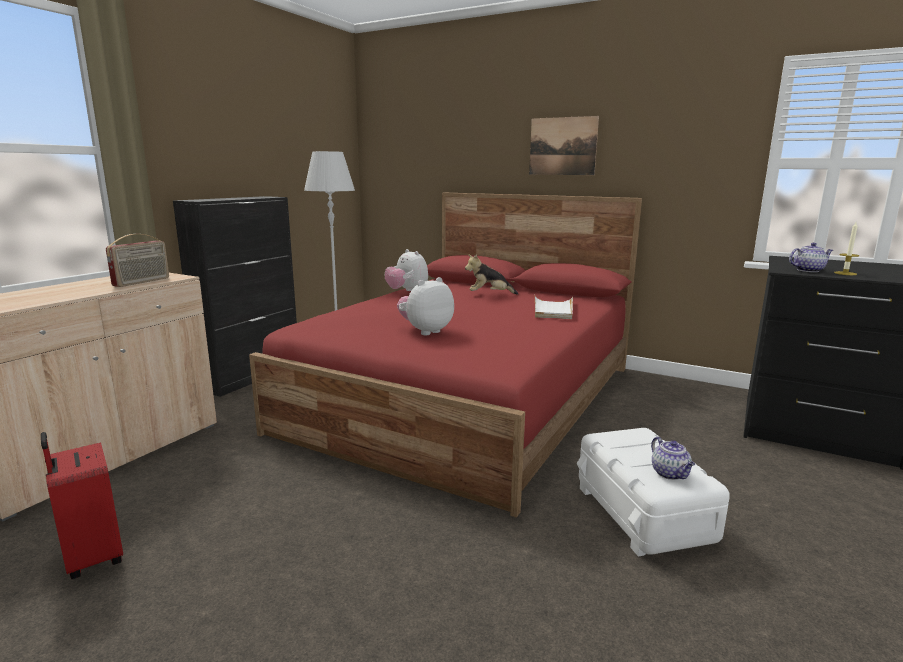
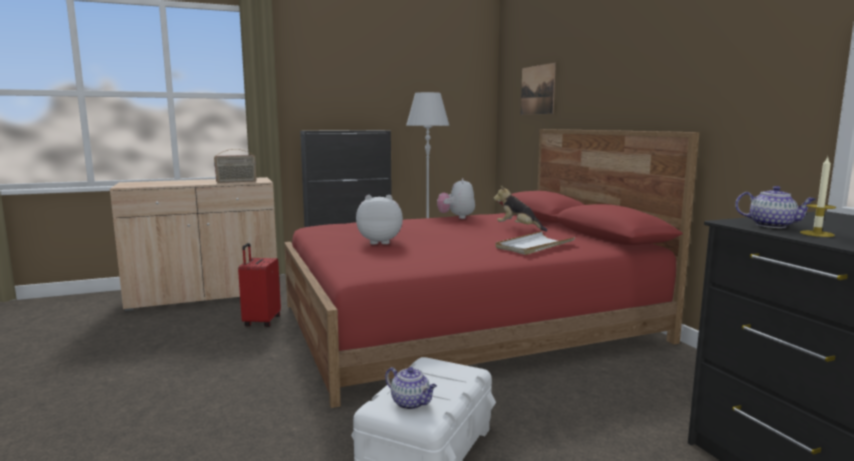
camera: 40 degrees right, 5 degrees down
(92, 558) = (121, 338): red suitcase -> red suitcase (261, 322)
(562, 146) = (633, 76): picture -> picture (537, 90)
(670, 474) = (411, 403): teapot -> teapot turned 75 degrees counterclockwise

